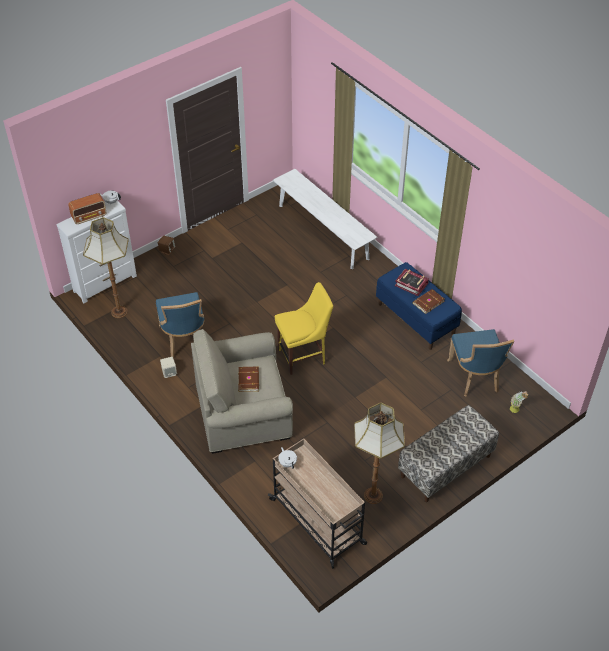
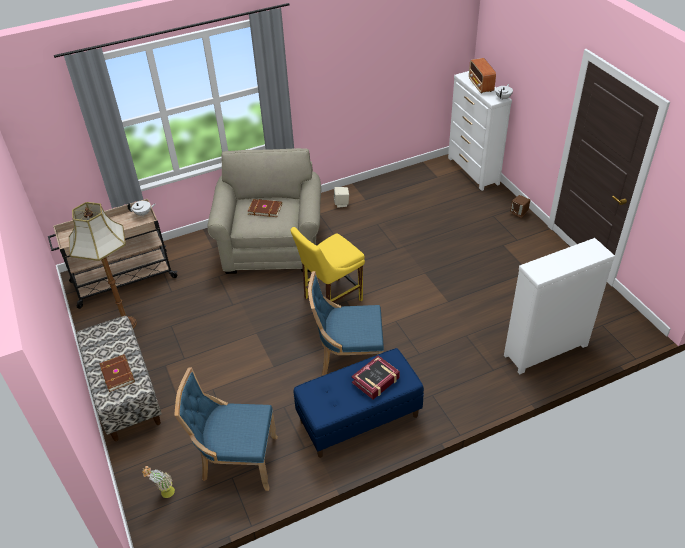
camera: 105 degrees right, 5 degrees down
(118, 312) = (431, 177): floor lamp -> none
(184, 340) = (381, 215): blue chair -> blue chair (349, 359)
(304, 356) = (330, 300): yellow chair -> yellow chair turned 60 degrees clockwise
(323, 231) = (545, 350): white bench -> white dresser
(428, 302) = (337, 391): brown book -> brown book (118, 373)

